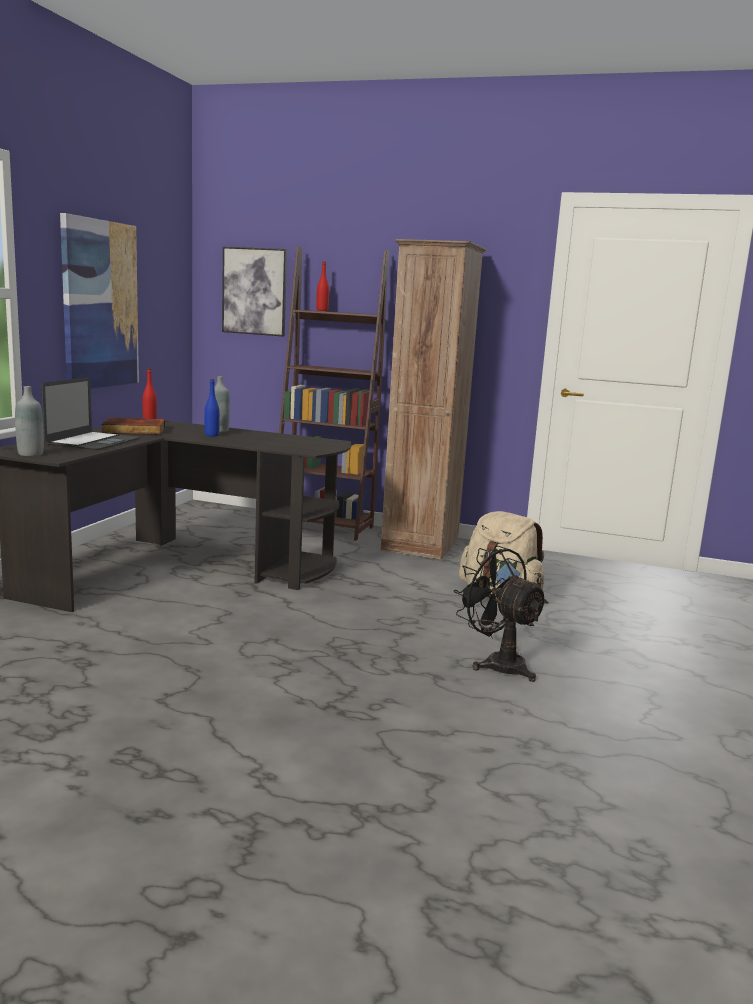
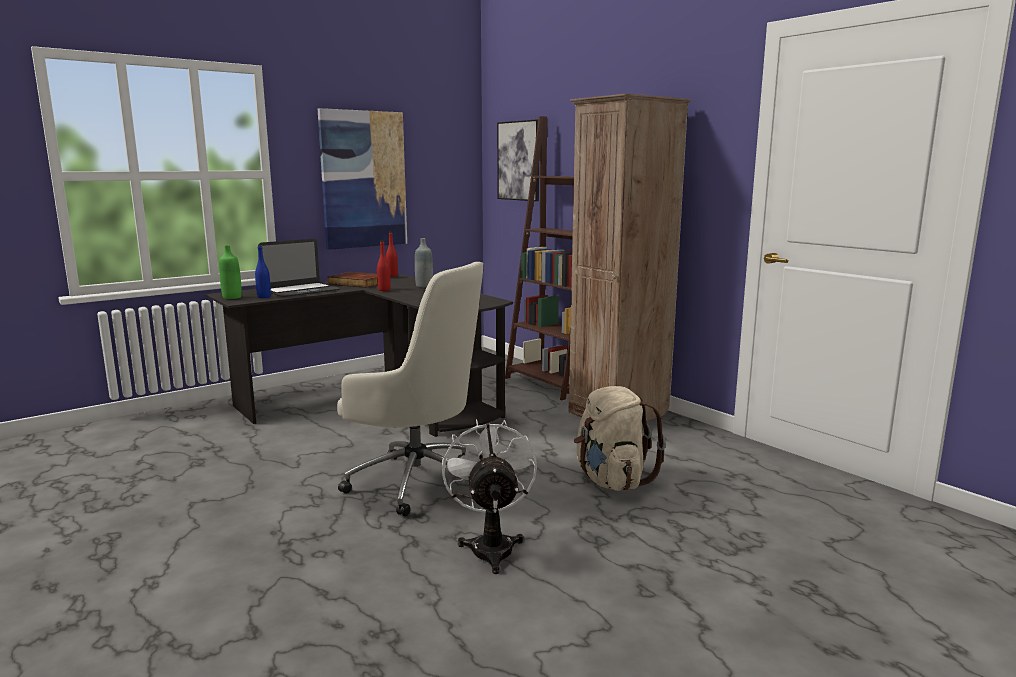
camera: 35 degrees right, 0 degrees up
(30, 454) = (232, 297): grey bottle -> green bottle
(211, 435) = (404, 290): blue bottle -> blue bottle (264, 297)
(322, 310) = (557, 175): red bottle -> red bottle (384, 290)
(356, 632) = (417, 484): none -> beige office chair
(497, 663) = (491, 546): black fan -> white fan

